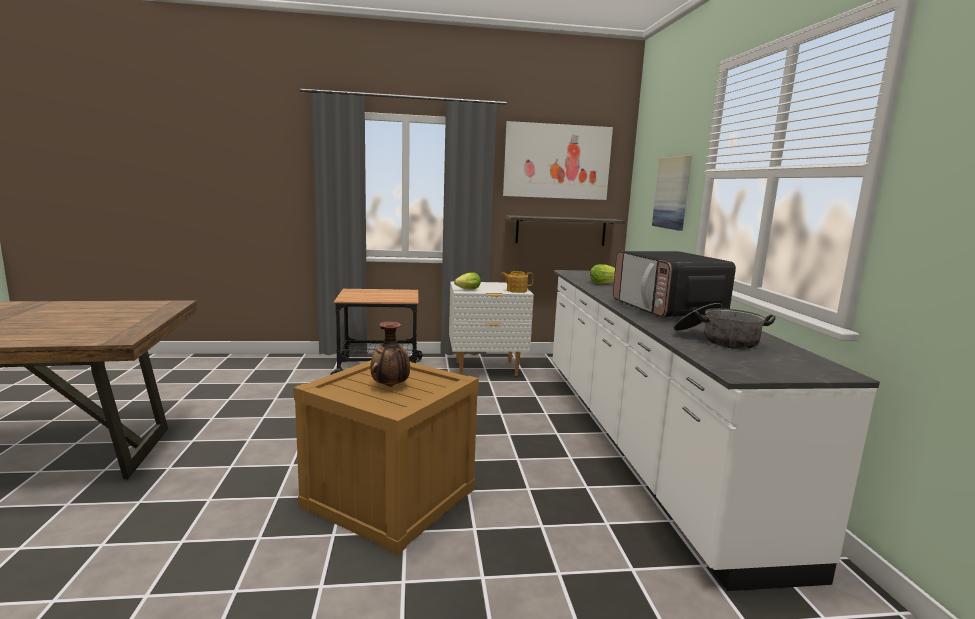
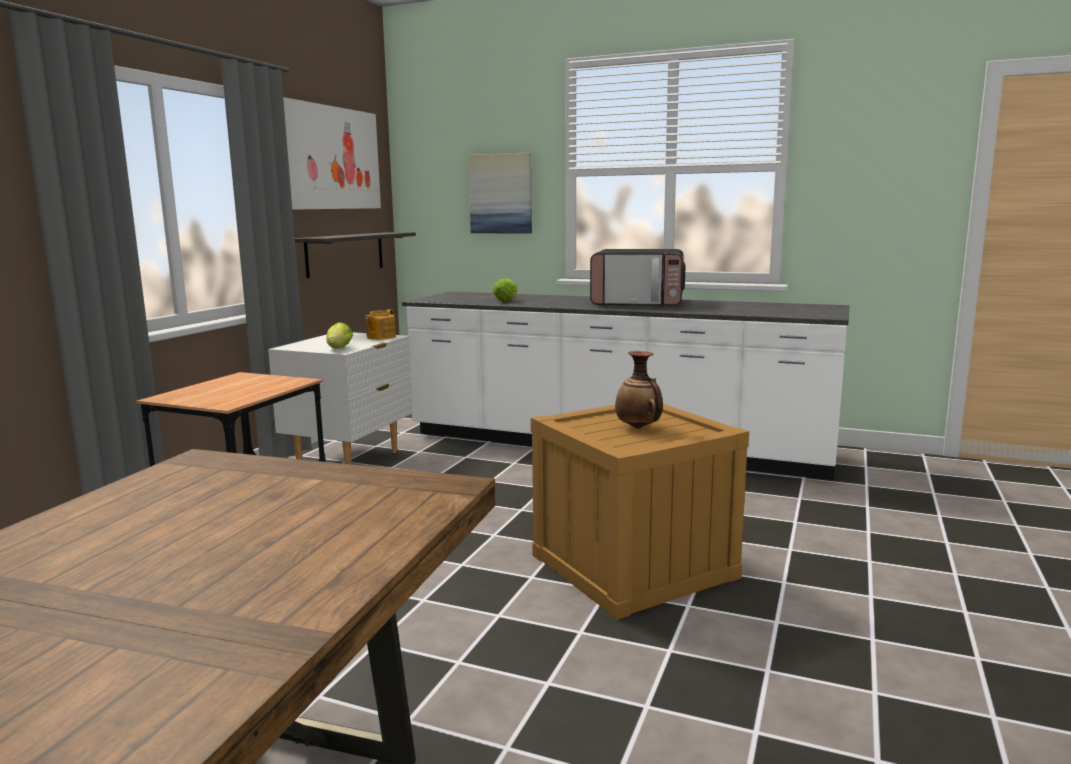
camera: 60 degrees left, 0 degrees up
(717, 340) = (744, 308): cooking pot -> none

